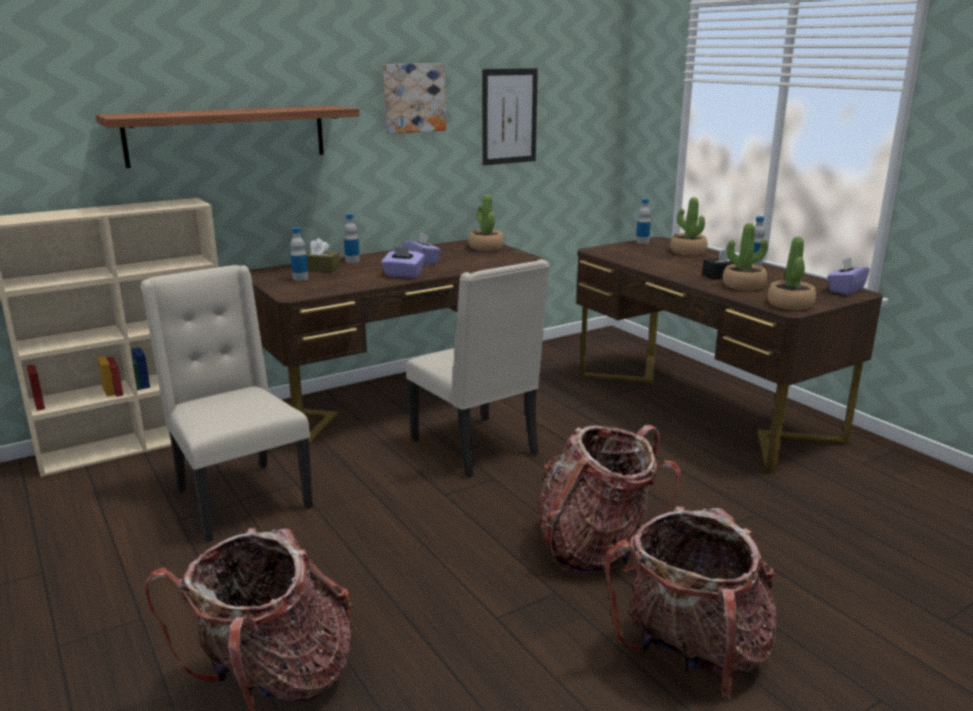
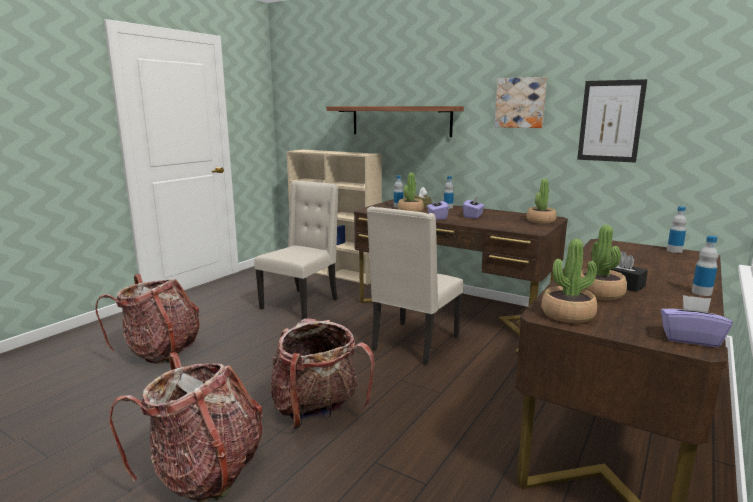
camera: 65 degrees right, 5 degrees down
(687, 251) = (681, 266): potted plant -> potted plant (410, 211)

